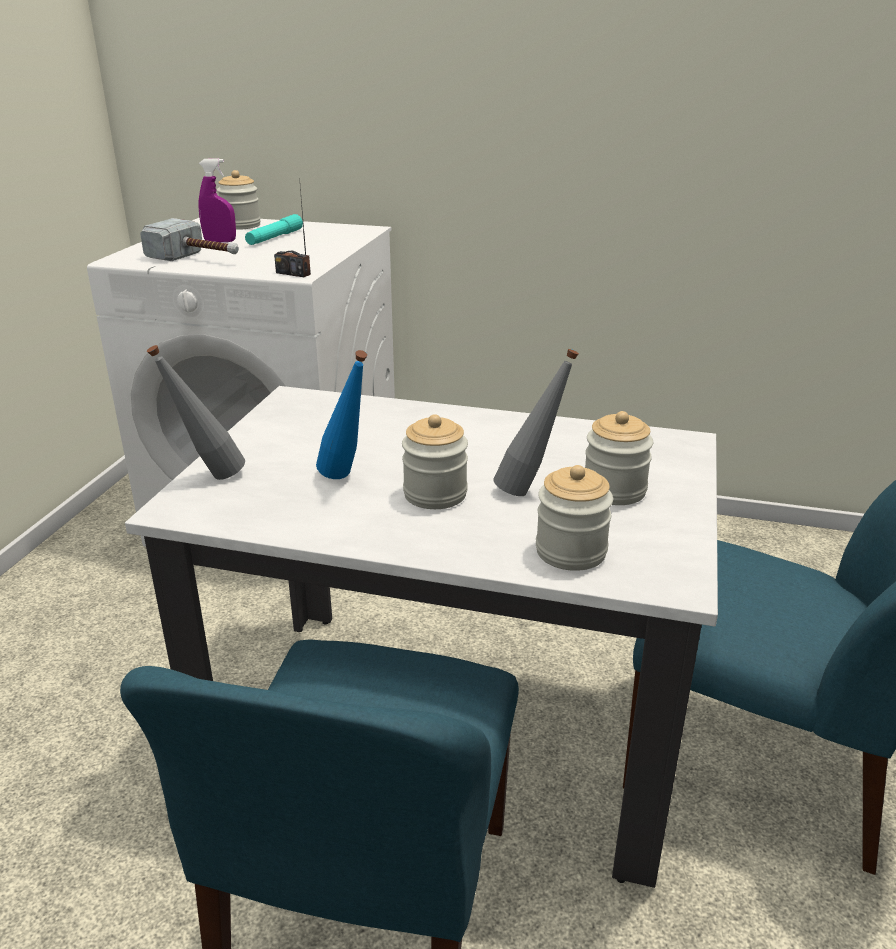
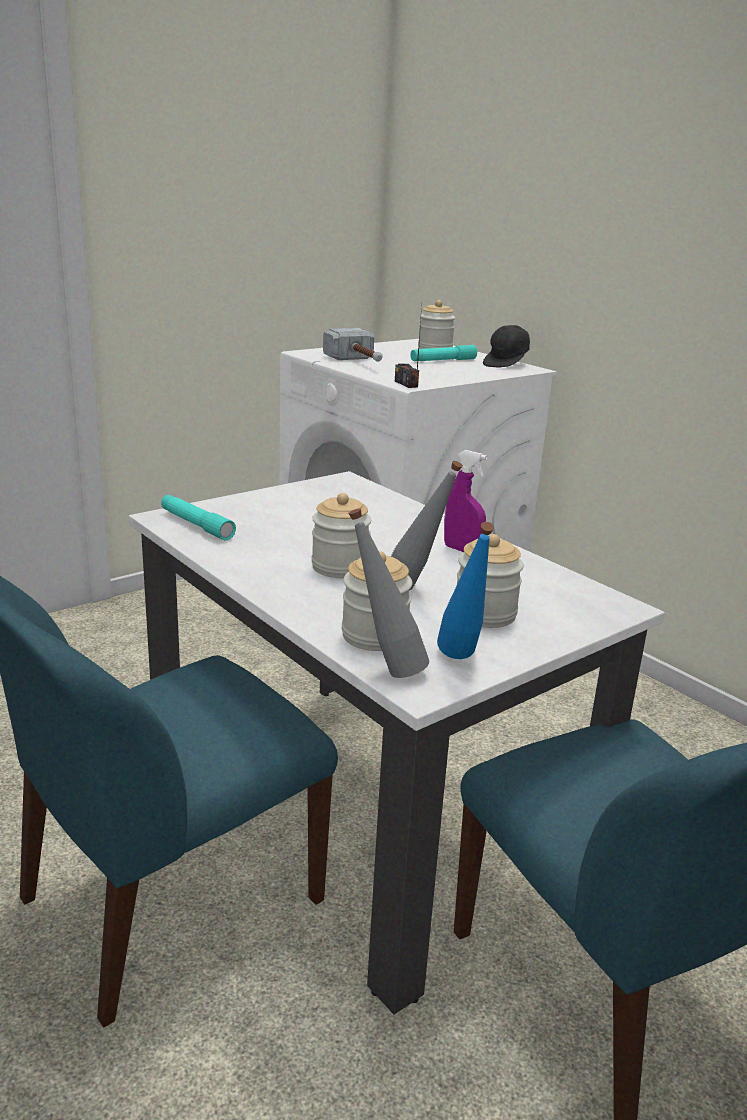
camera: 35 degrees right, 5 degrees down
(208, 477) = (212, 508): grey bottle -> grey bottle (385, 669)
(220, 241) = (397, 355): purple spray bottle -> purple spray bottle (462, 550)
(224, 504) = (196, 525): none -> turquoise flashlight
(337, 228) = (507, 364): none -> black cap
(347, 479) = (295, 538): blue bottle -> blue bottle (461, 662)

